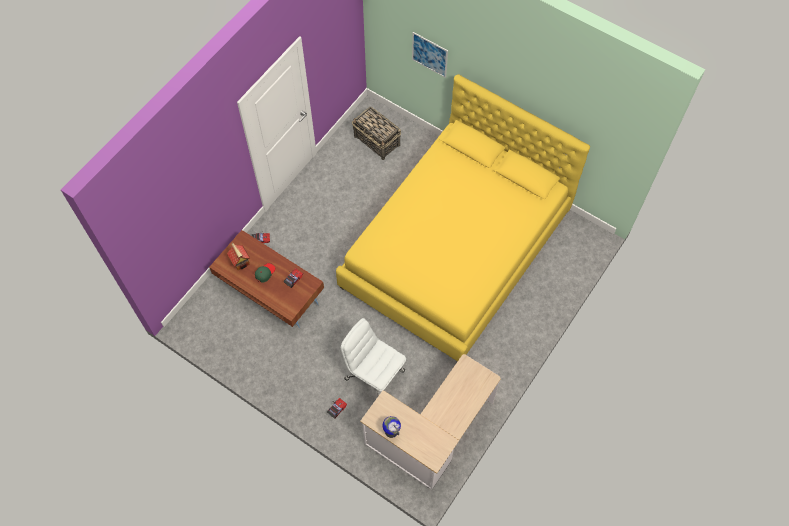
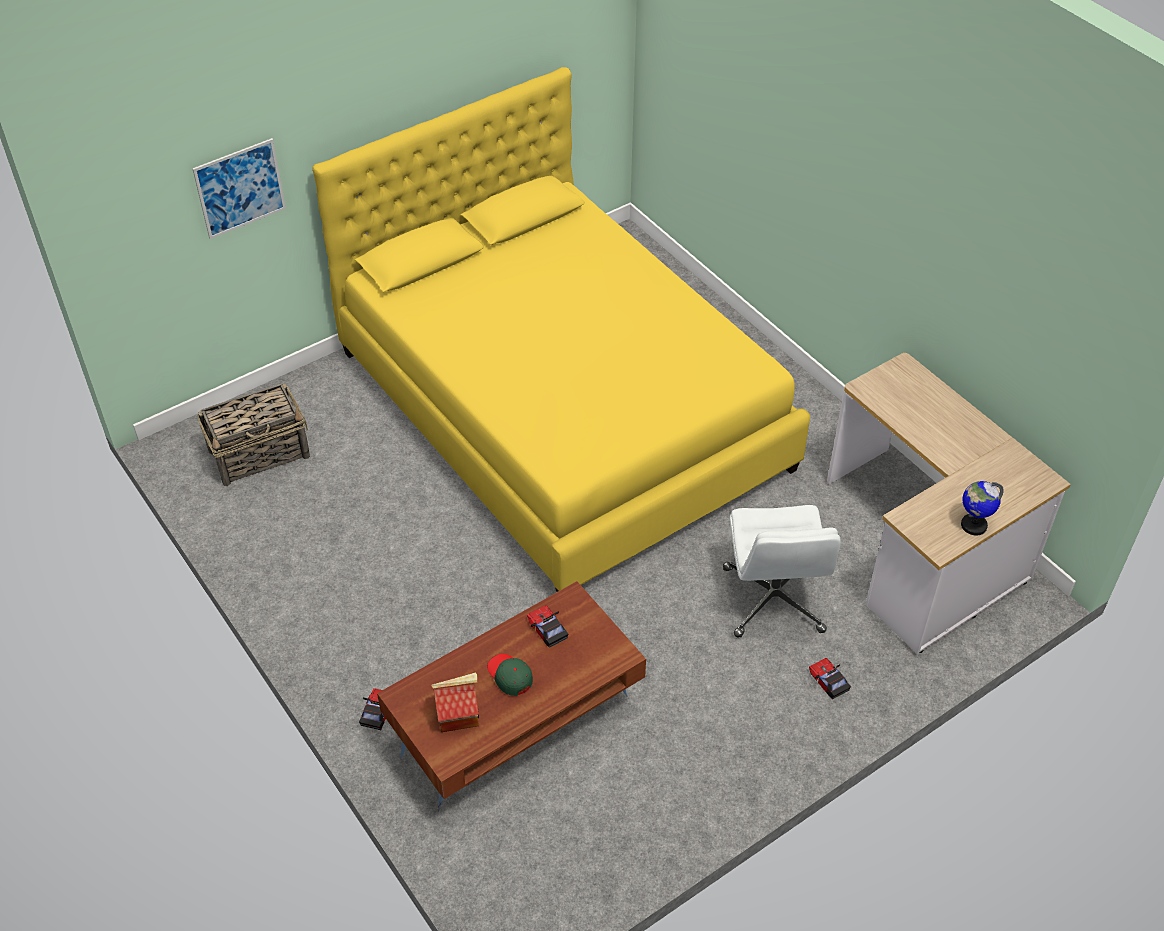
camera: 70 degrees left, 15 degrees down
(374, 374) = (774, 601): white office chair -> white office chair turned 60 degrees counterclockwise

